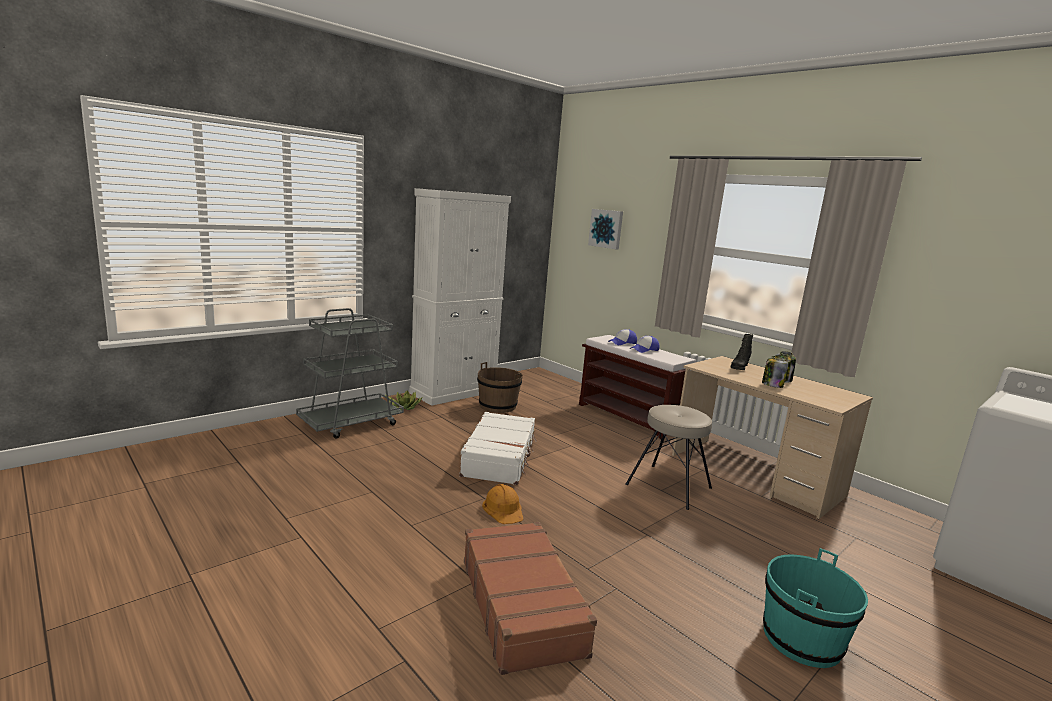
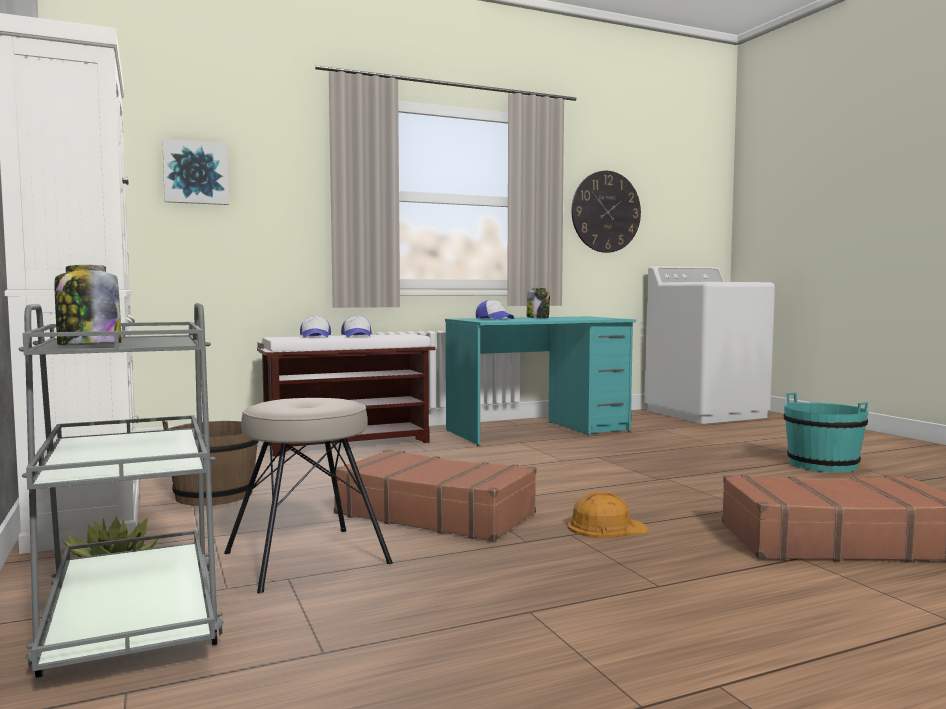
camera: 70 degrees left, 10 degrees down
(500, 458) = (435, 514): white suitcase -> brown suitcase
(668, 486) = (556, 457): beige stool -> beige stool (307, 558)
(739, 367) = (494, 319): black boot -> cap
(755, 475) = (538, 431): beige desk -> turquoise desk
(772, 385) = (557, 319): jar -> jar (88, 346)
(957, 288) = (606, 212): none -> wall clock

